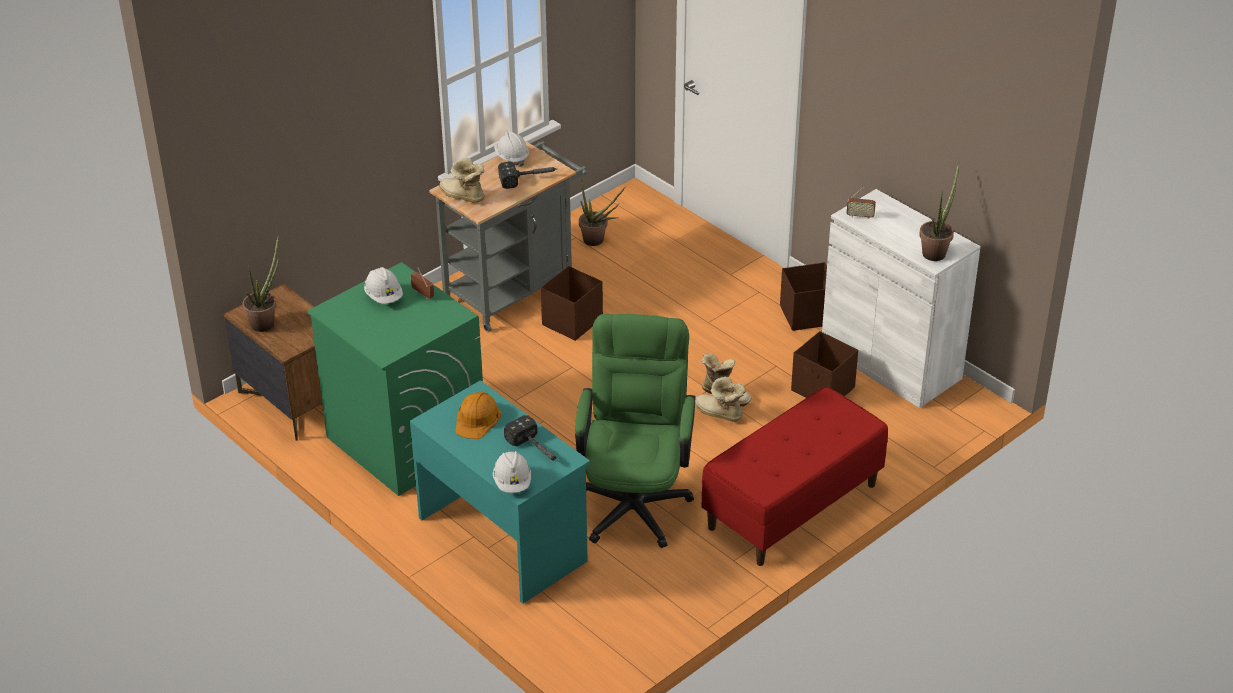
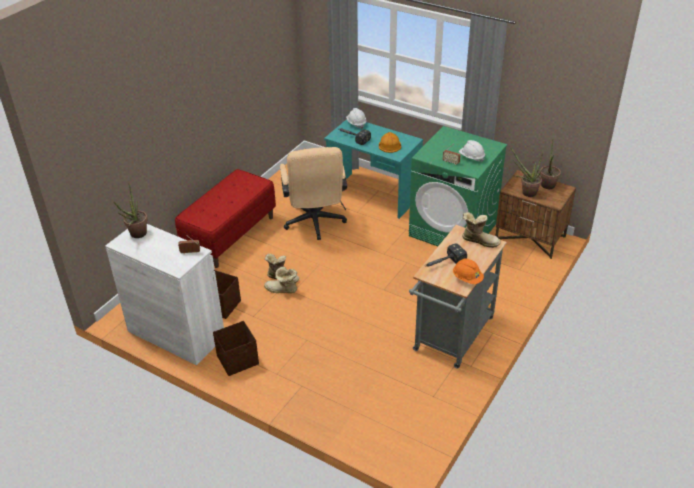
camera: 165 degrees right, 0 degrees up
(511, 158) = (467, 278): white hard hat -> orange hard hat
(571, 322) = (399, 321): brown storage box -> none
(597, 241) = (414, 396): potted plant -> potted plant (526, 192)
(635, 499) = (315, 224): green office chair -> beige office chair

